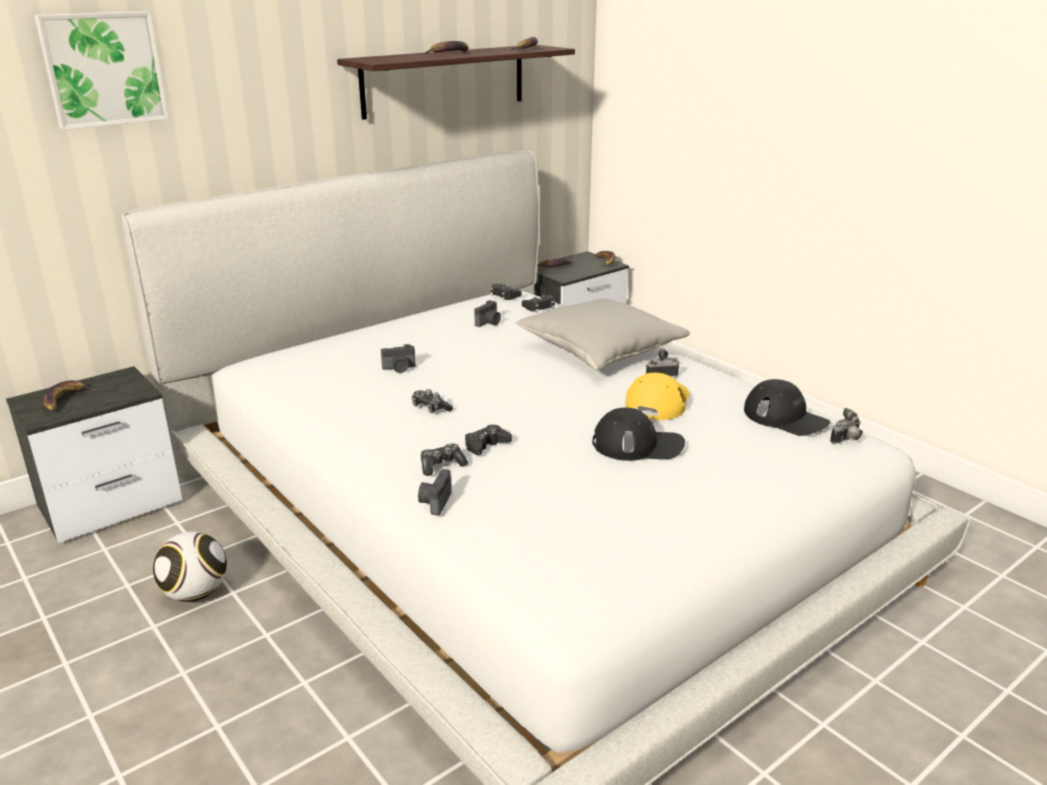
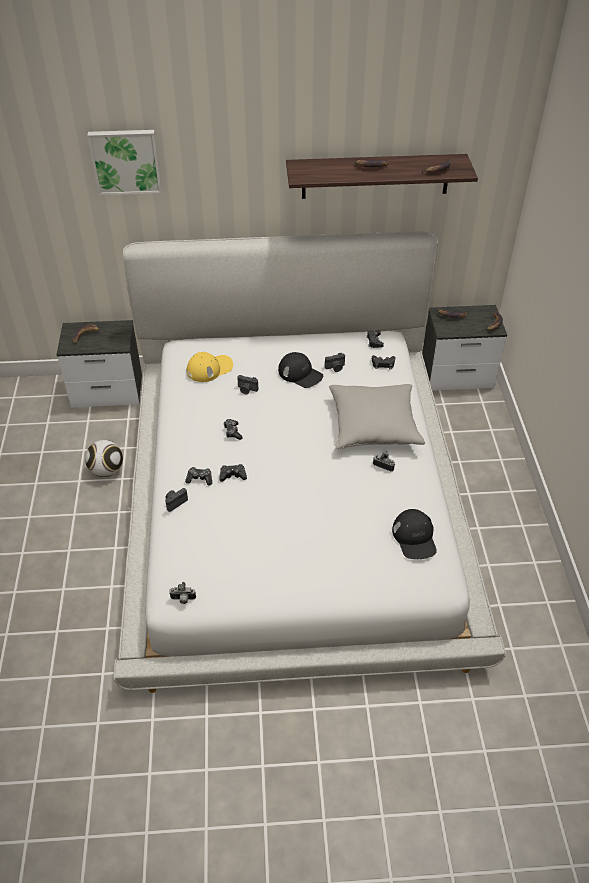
camera: 35 degrees right, 20 degrees up
(638, 445) = (307, 515): black cap -> black cap (300, 374)
(658, 401) = (356, 487): yellow cap -> yellow cap (209, 368)
(847, 440) = (429, 573): camera -> camera (183, 599)

